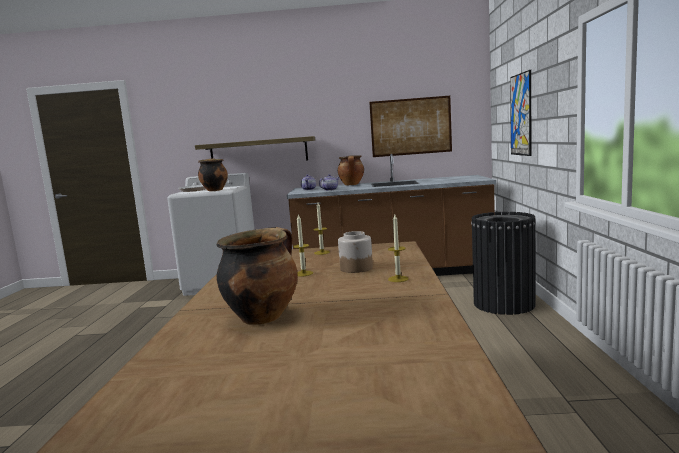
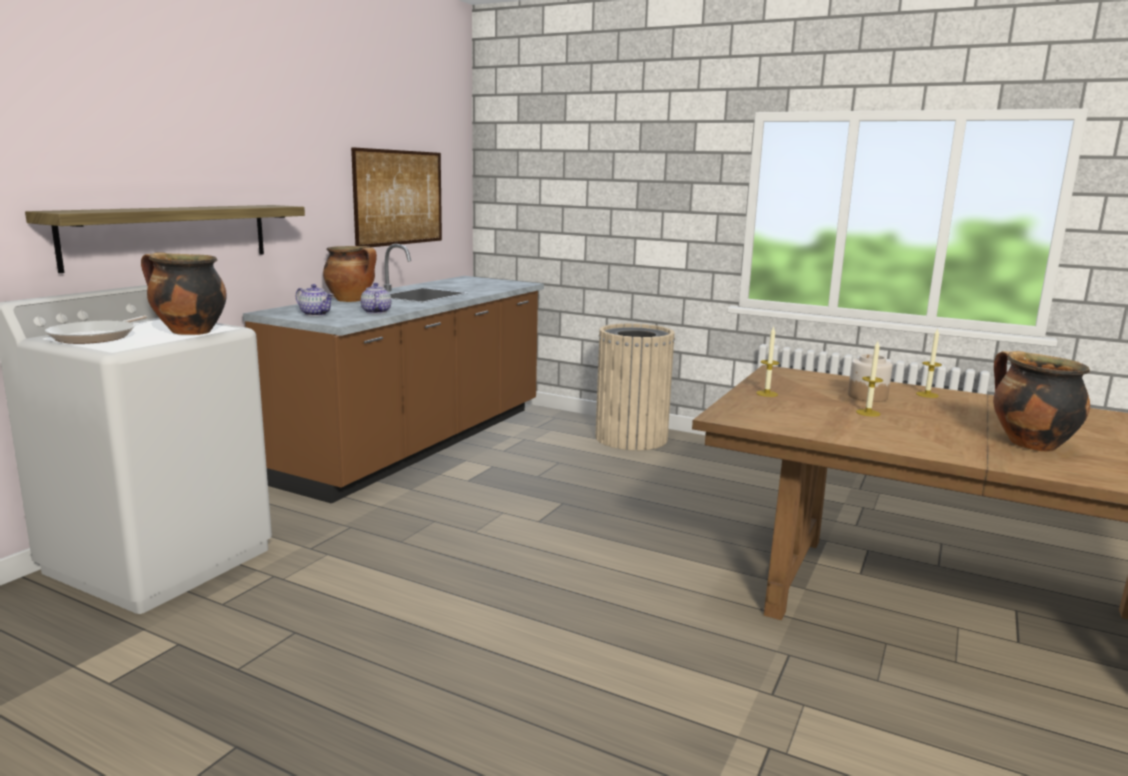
camera: 65 degrees left, 5 degrees up
(504, 304) = (631, 438): black trash can -> beige trash can
(521, 114) = (591, 199): picture -> none

